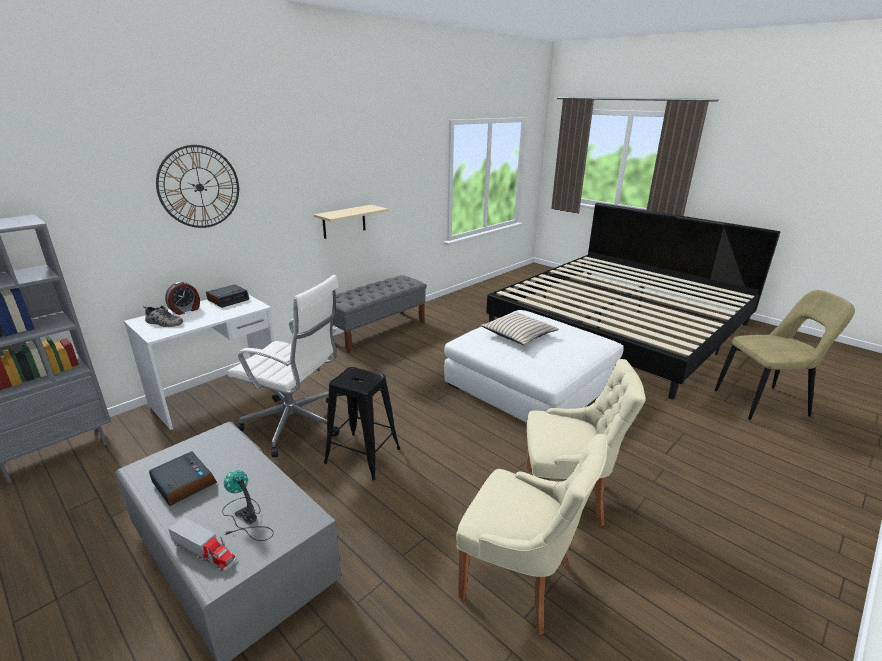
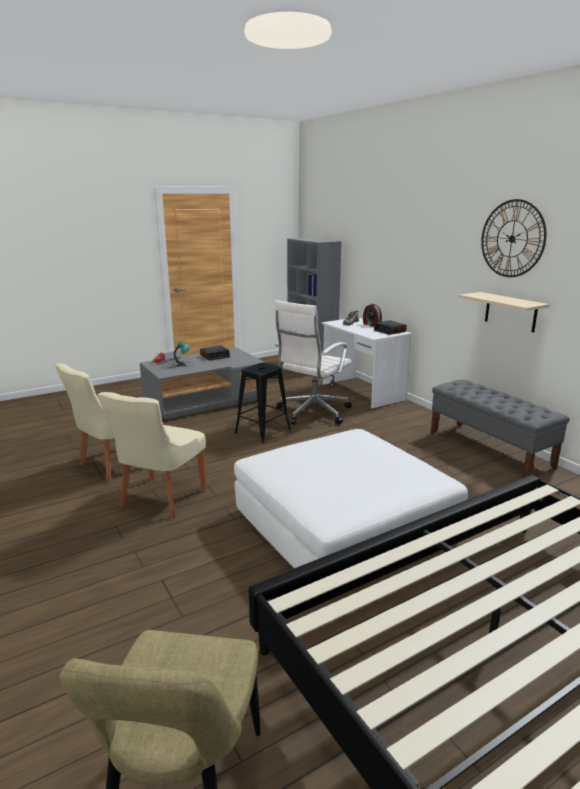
camera: 105 degrees right, 5 degrees down
(199, 187) = (407, 243): wall clock -> wall clock (512, 239)
(518, 335) = (352, 454): beige pillow -> none

